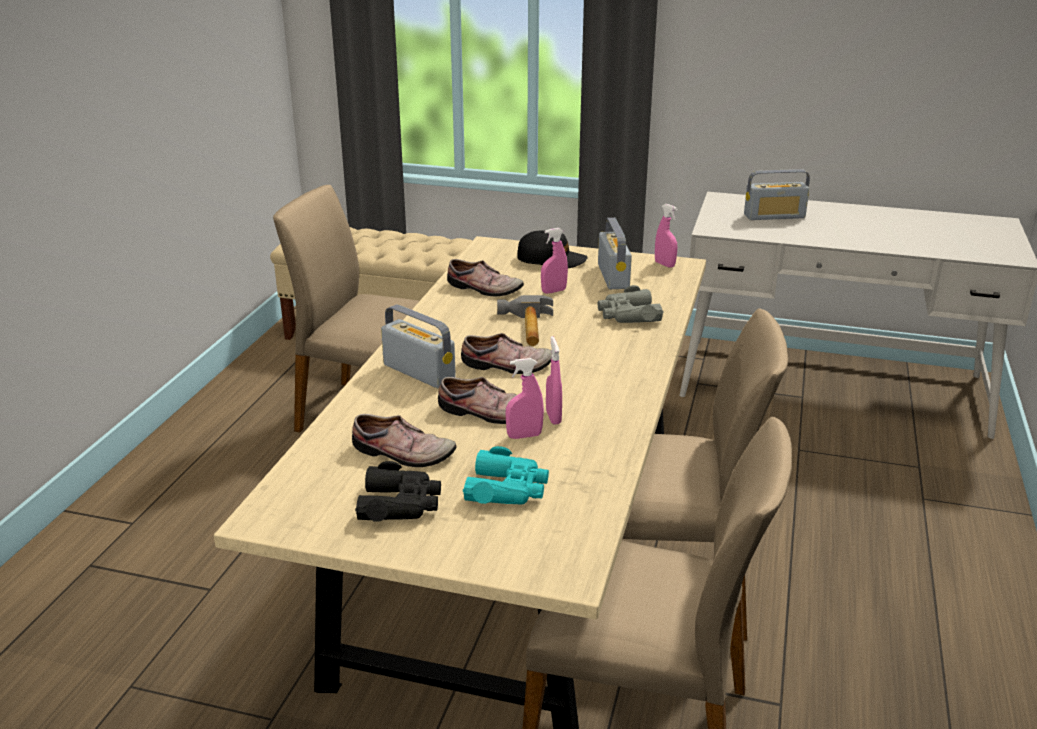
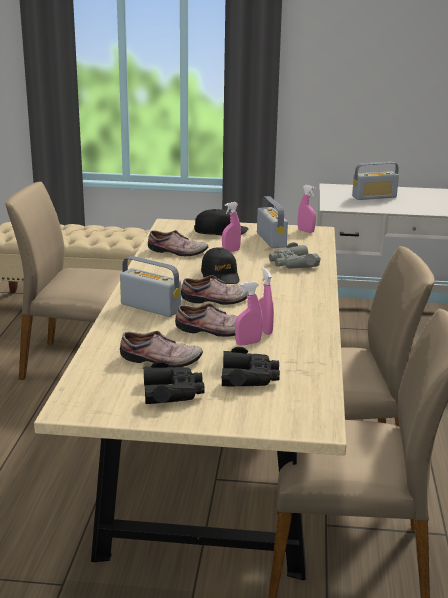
camera: 10 degrees left, 5 degrees down
(507, 489) = (249, 377): turquoise binoculars -> black binoculars
(526, 329) = (220, 276): hammer -> black cap

